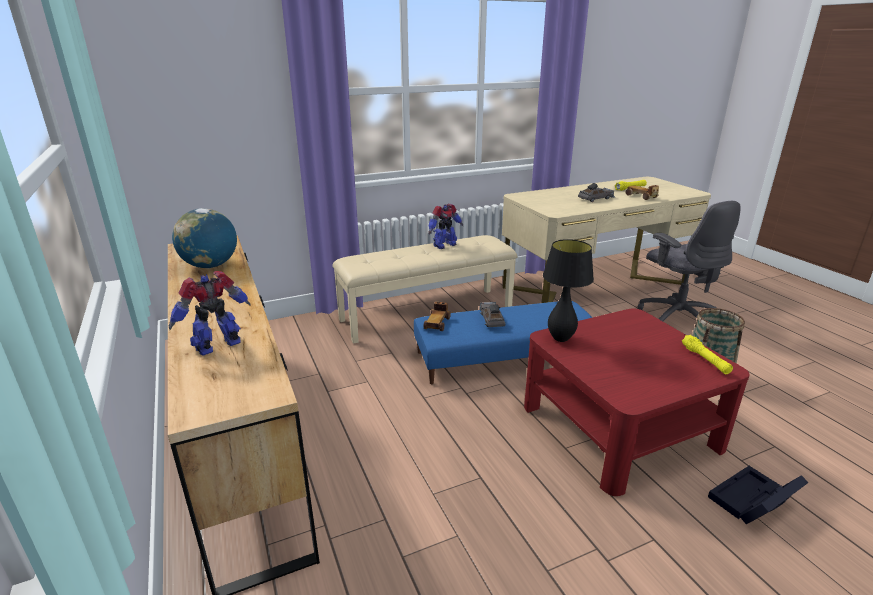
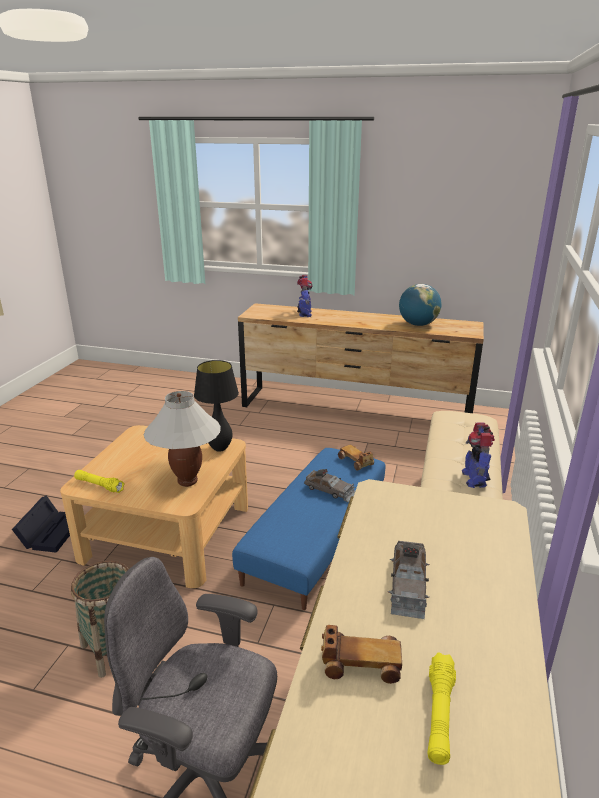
camera: 130 degrees right, 0 degrees up
(618, 426) = (168, 531): red coffee table -> beige coffee table
(619, 327) = (188, 481): none -> white table lamp

